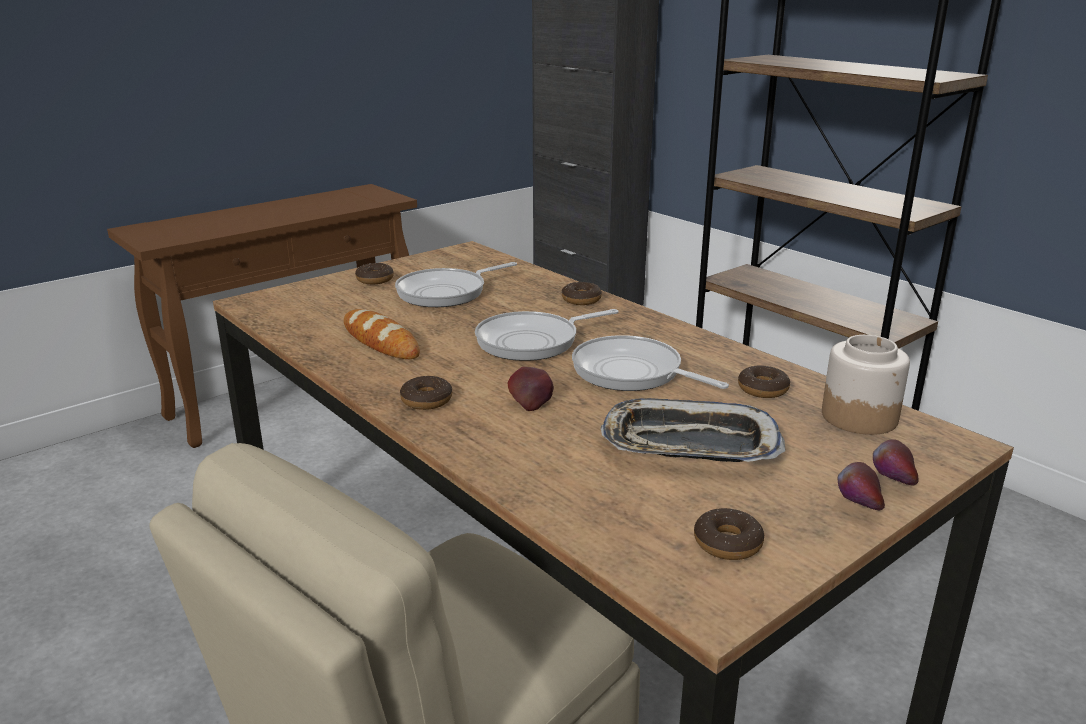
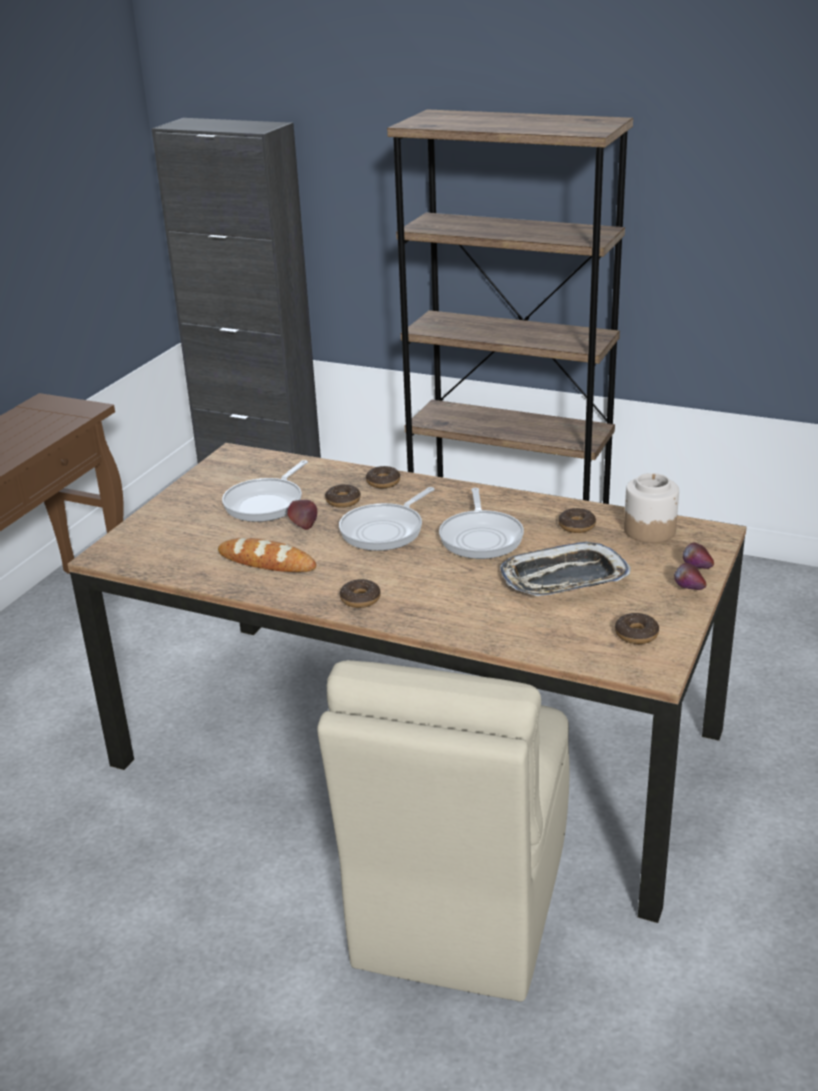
camera: 25 degrees left, 5 degrees up
(375, 279) = (188, 505): donut -> donut (343, 501)
(531, 403) = (436, 580): apple -> apple (303, 524)
(632, 373) = (481, 537): frying pan -> frying pan turned 105 degrees counterclockwise

